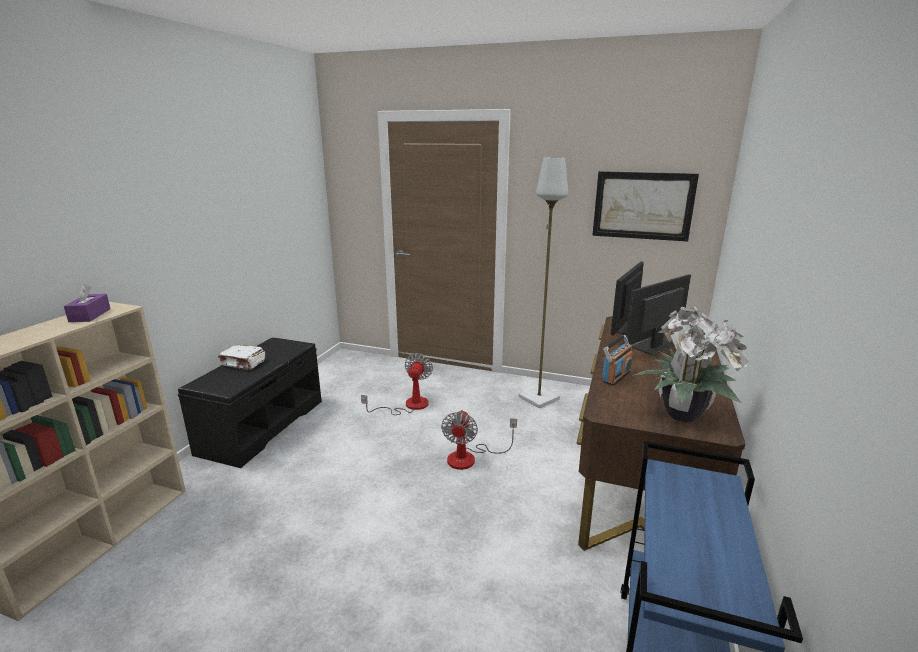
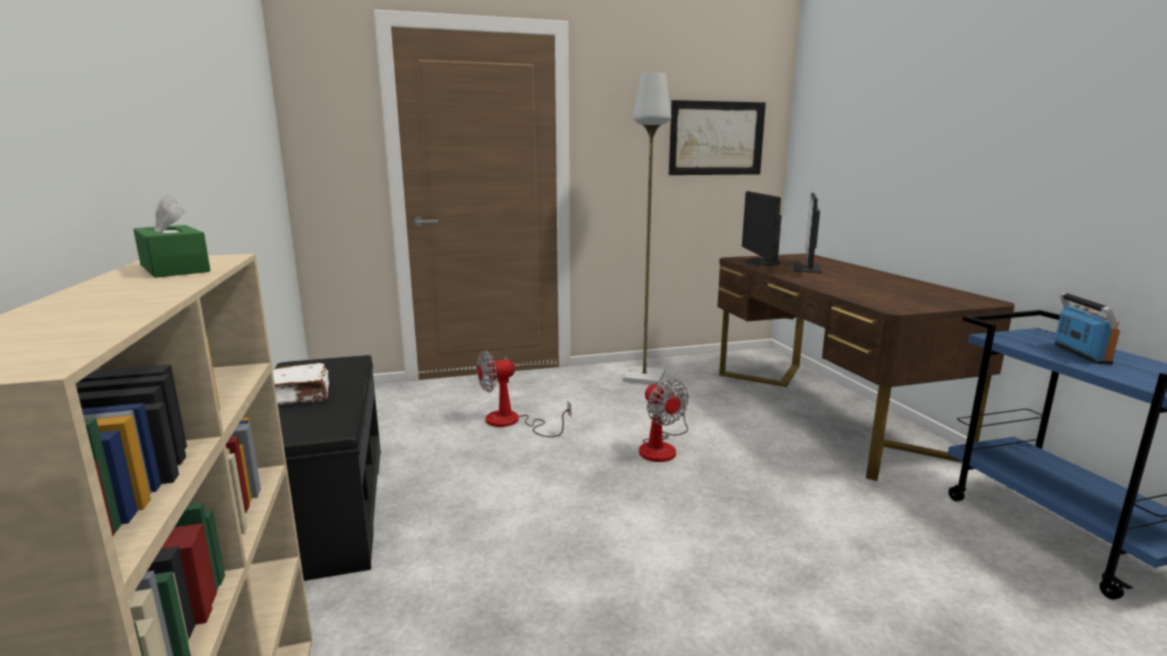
camera: 35 degrees left, 5 degrees down
(90, 315) = (174, 268): purple tissue box -> green tissue box
(408, 406) = (512, 422): fan -> fan turned 90 degrees counterclockwise
(616, 376) = (837, 288): radio -> radio (1080, 354)
(680, 414) = (938, 298): potted plant -> none

